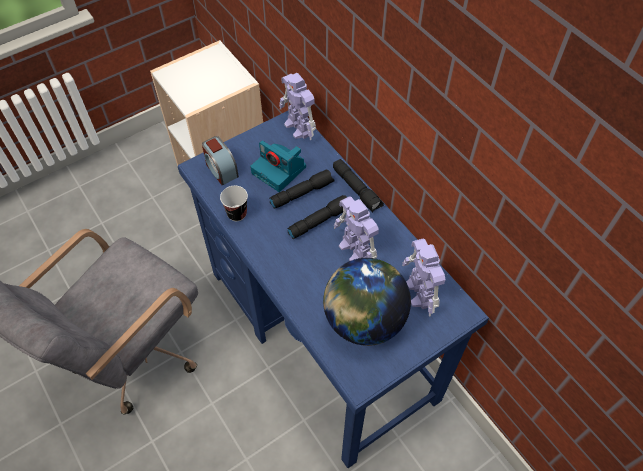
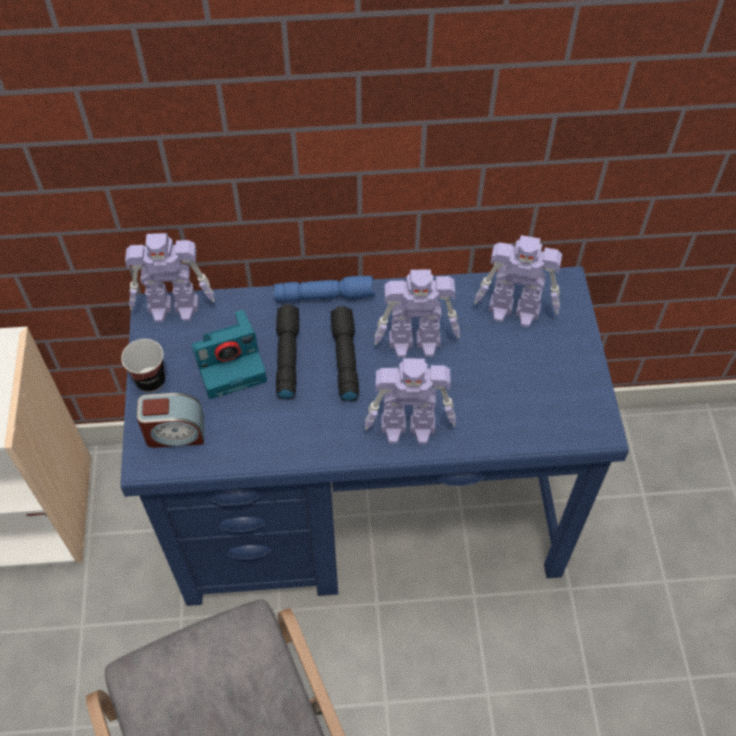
camera: 60 degrees left, 0 degrees up
(237, 214) = (266, 447): cup -> cup (150, 380)
(293, 275) = (409, 427): none -> toy robot
(357, 189) = (325, 295): black flashlight -> blue flashlight
(363, 320) = (518, 383): globe -> none

